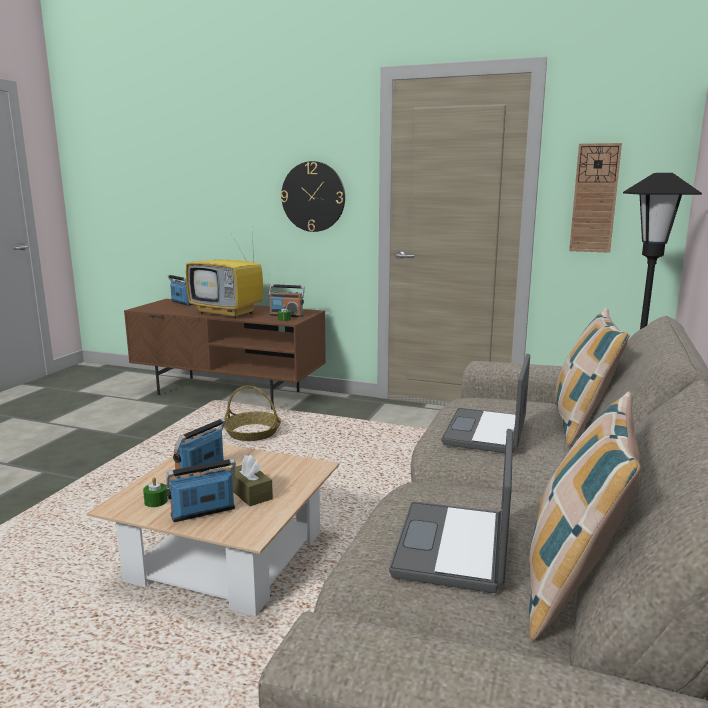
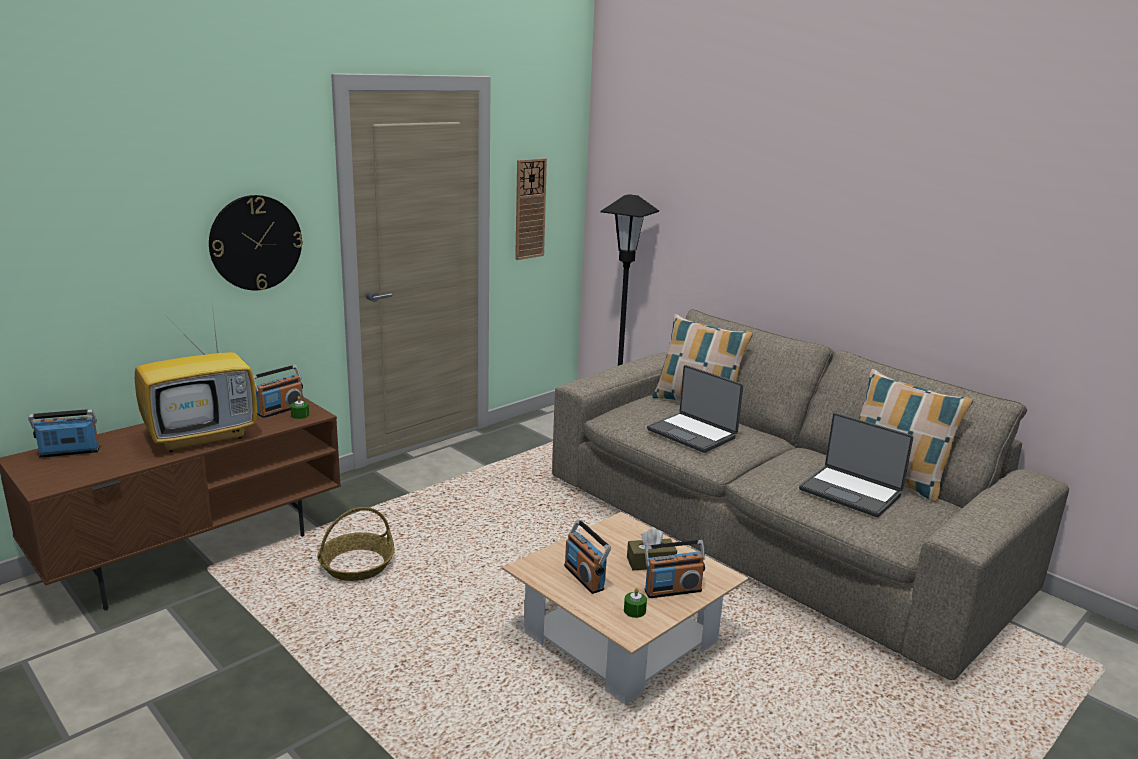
camera: 65 degrees left, 5 degrees up
(203, 512) = (672, 590): radio -> radio turned 105 degrees counterclockwise

